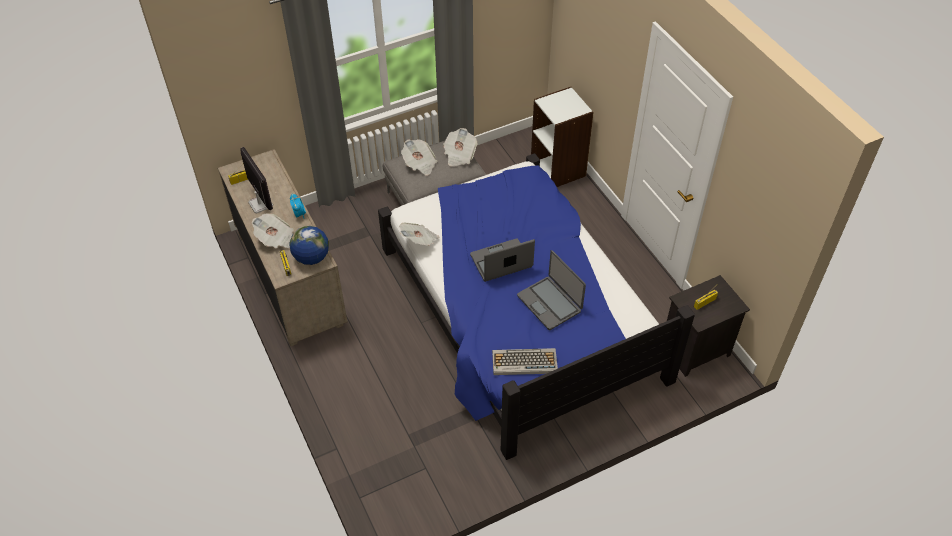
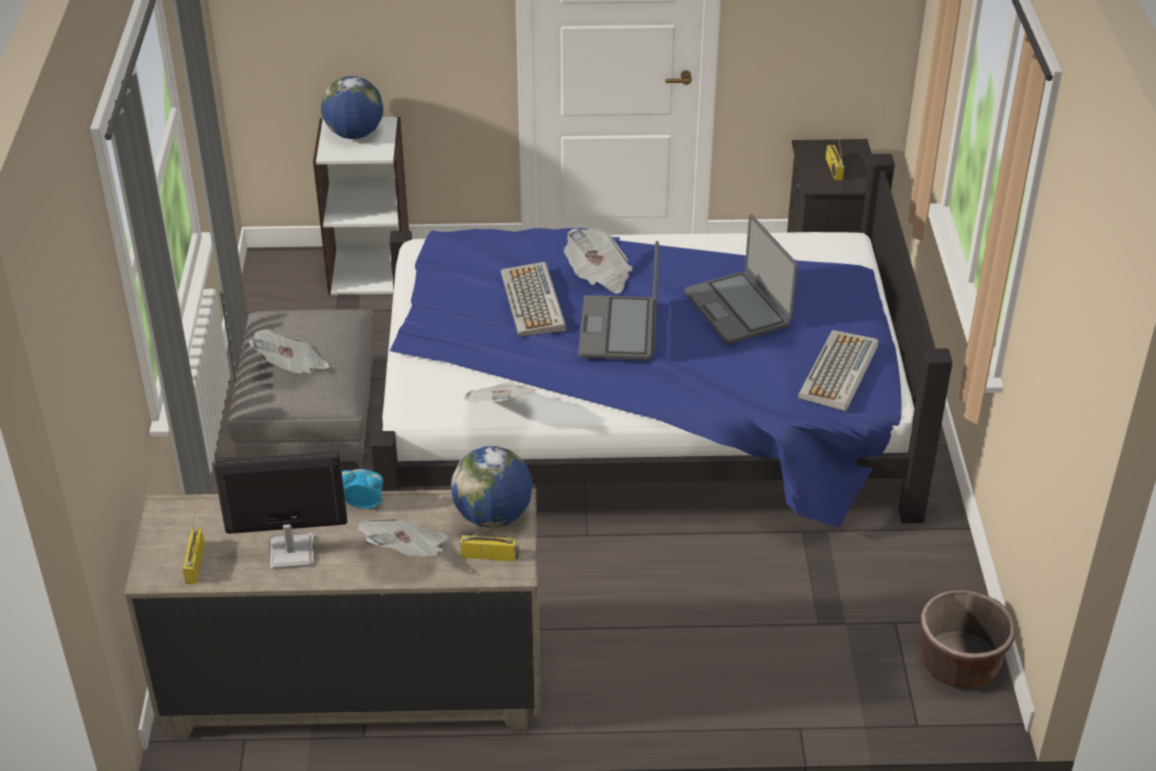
camera: 65 degrees left, 10 degrees down
(409, 505) = (959, 664): none -> brown planter
(459, 155) = (312, 316): newspaper -> newspaper (598, 275)
(503, 222) = (533, 302): none -> keyboard
(550, 303) = (738, 309): laptop -> laptop turned 75 degrees clockwise
(566, 103) = (354, 134): none -> globe

